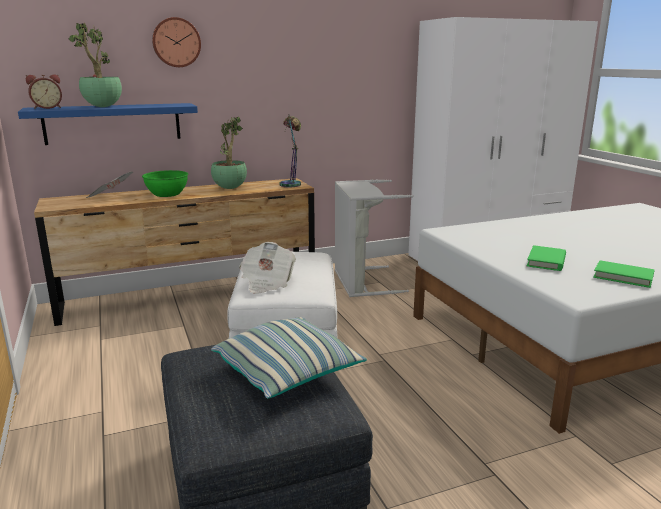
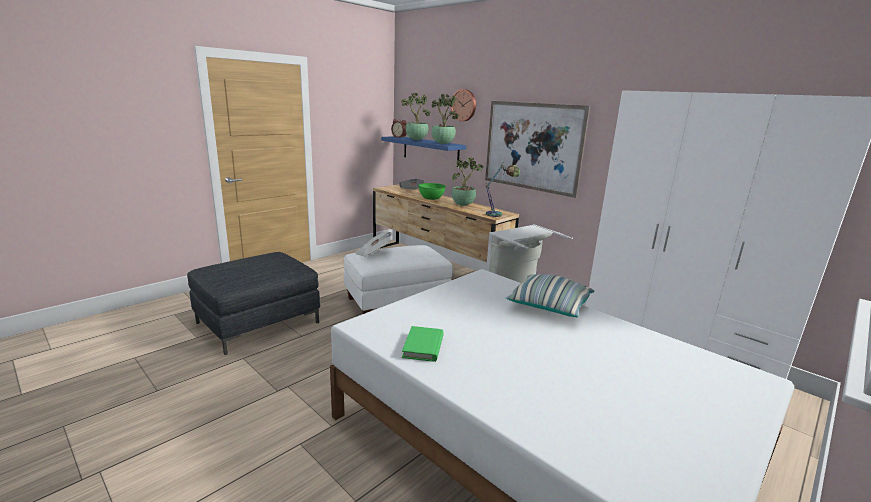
camera: 65 degrees right, 0 degrees up
(169, 105) = (442, 144): none -> potted plant
(288, 373) = (258, 272): pillow -> pillow (549, 307)
(299, 90) = (532, 146): none -> picture
(546, 261) = (439, 314): green book -> none

